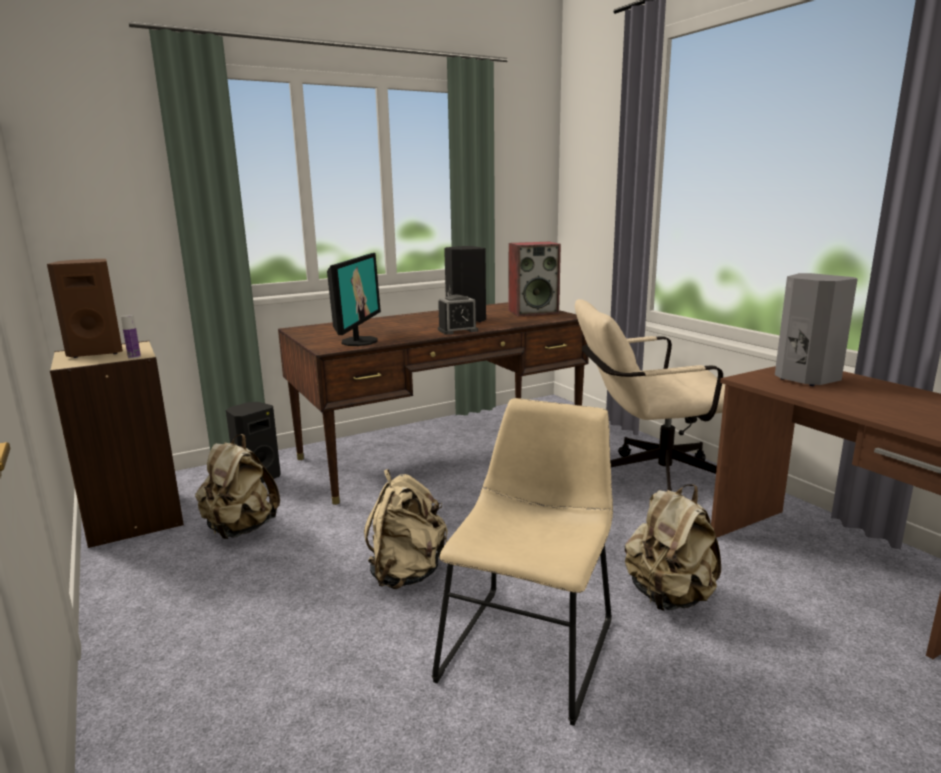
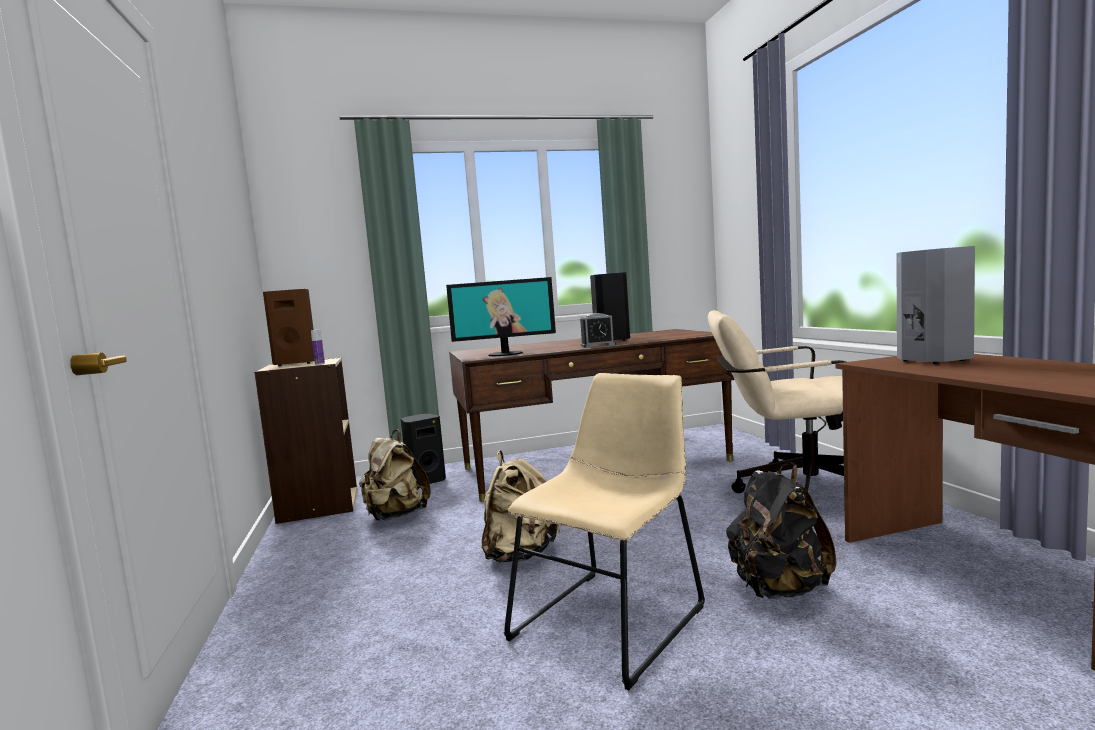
camera: 15 degrees right, 10 degrees down
(358, 341) = (505, 354): monitor -> monitor turned 60 degrees clockwise
(533, 312) = (681, 333): speaker -> none
(669, 597) = (778, 589): beige backpack -> black backpack

